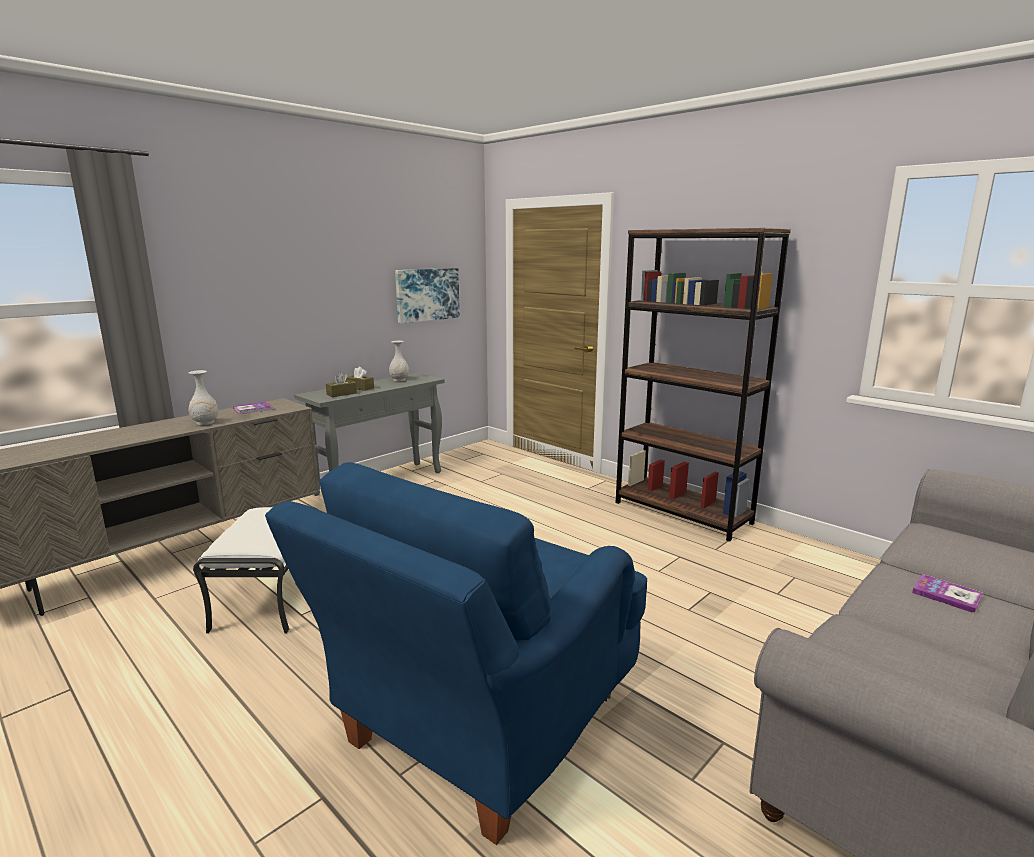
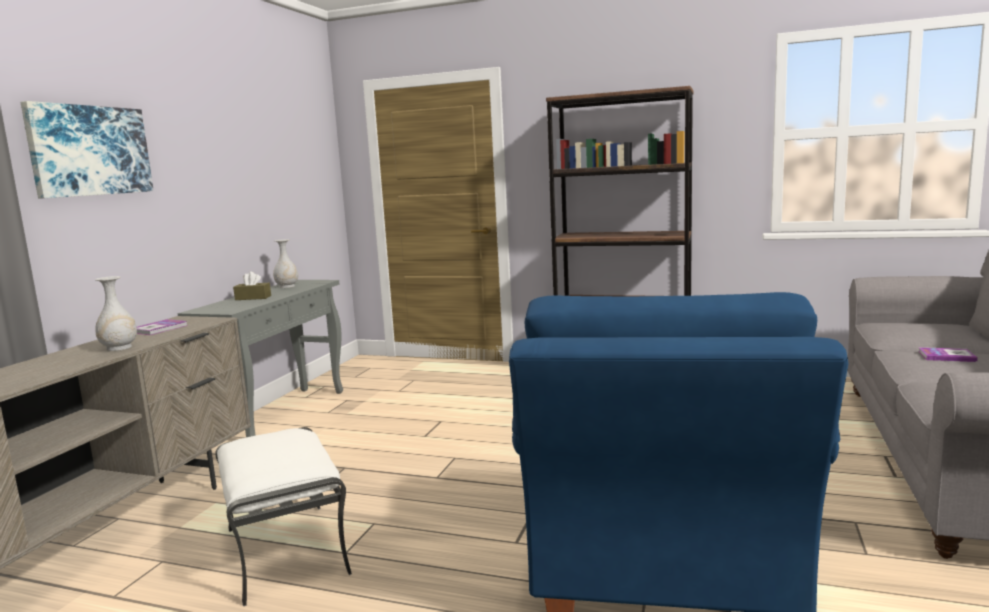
camera: 25 degrees left, 5 degrees down
(341, 394) = (242, 304): brown tissue box -> none
(427, 294) = (293, 187): picture -> picture (89, 151)

